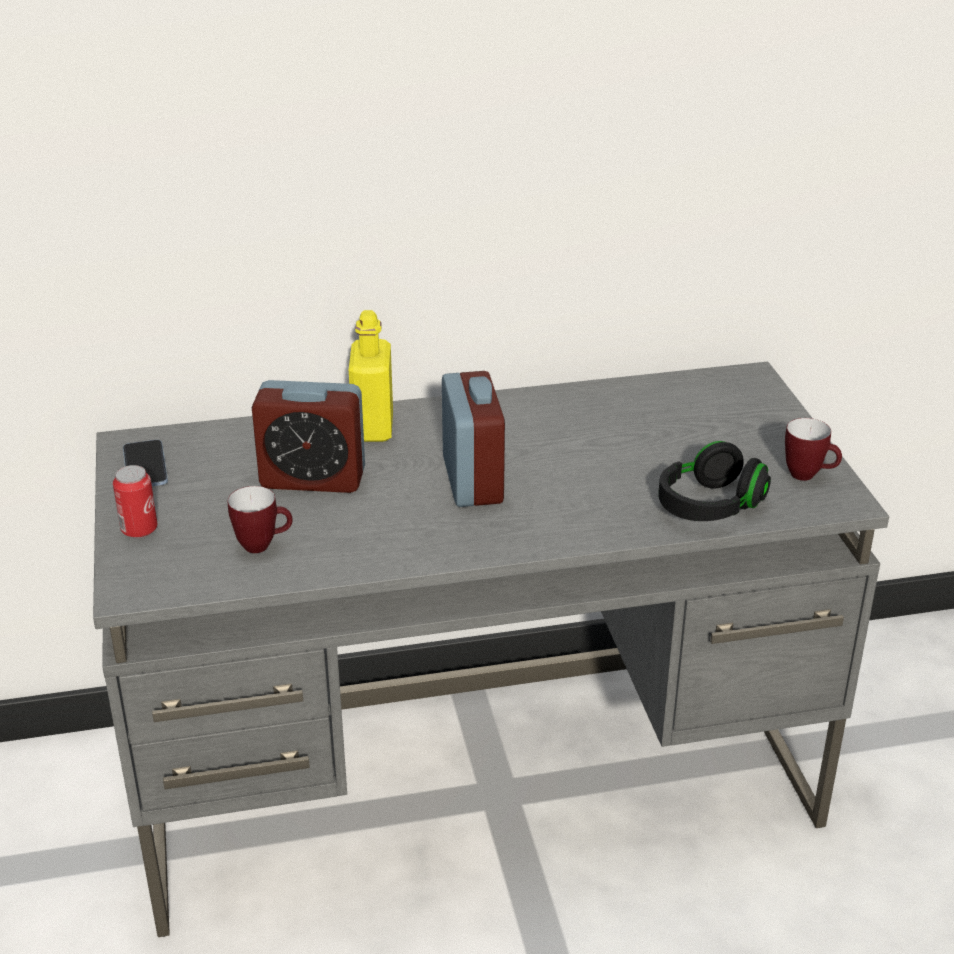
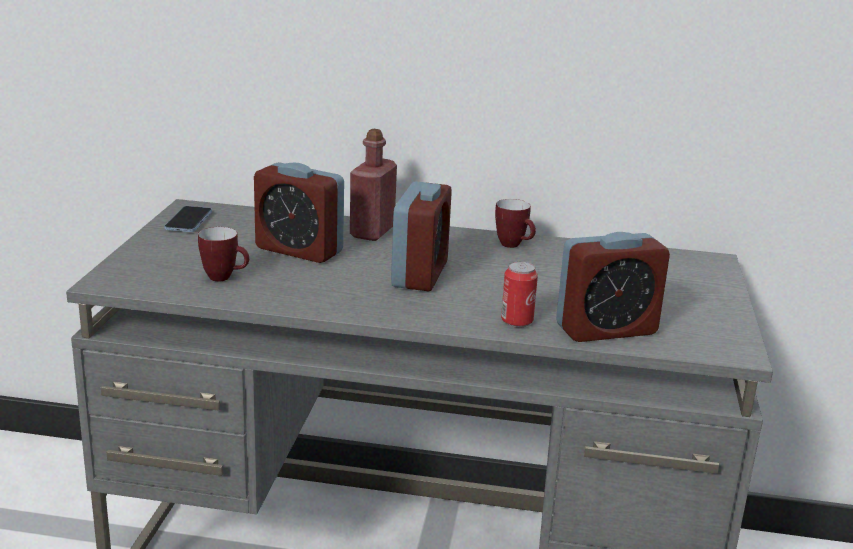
camera: 20 degrees right, 10 degrees down
(139, 529) = (148, 252): can -> can (517, 321)
(373, 428) = (372, 232): yellow bottle -> red bottle
(709, 506) = (606, 329): black headphones -> alarm clock
(808, 475) = (715, 329): mug -> mug (514, 246)

